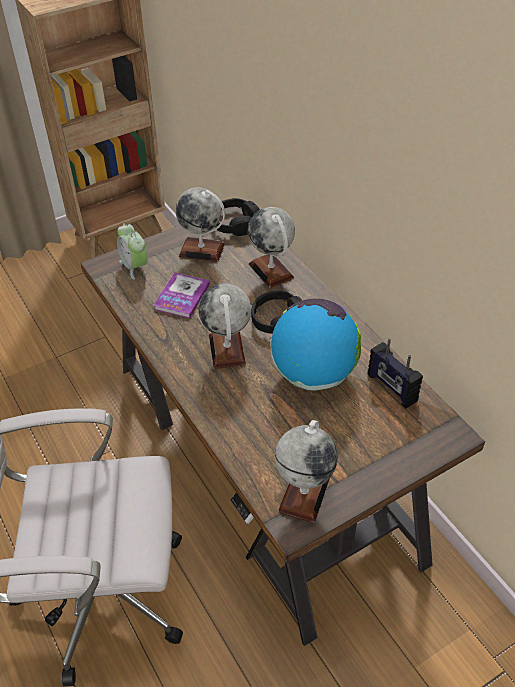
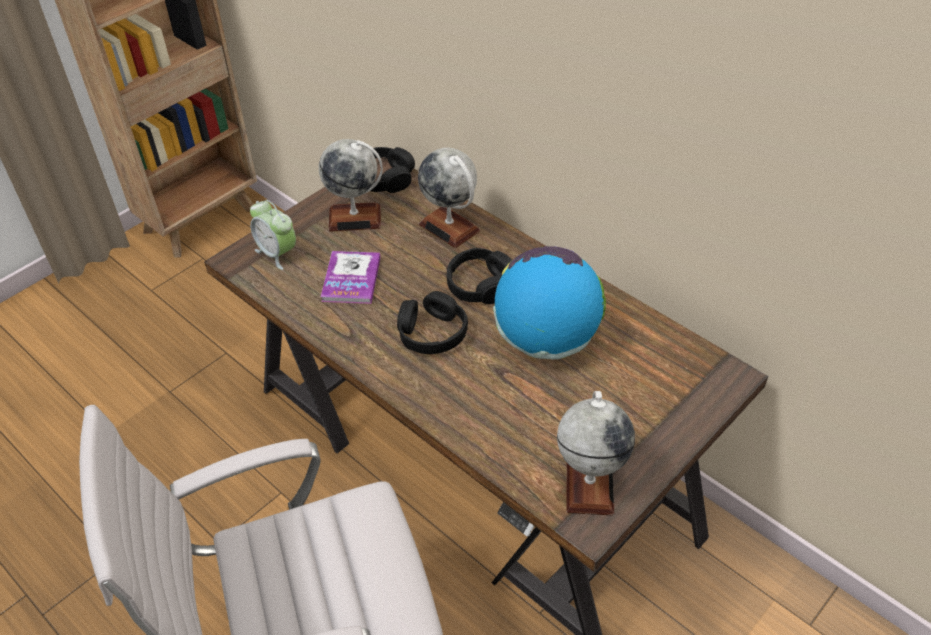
camera: 15 degrees left, 0 degrees up
(227, 350) = (432, 332): globe -> black headphones
(391, 388) = (642, 337): radio -> none

